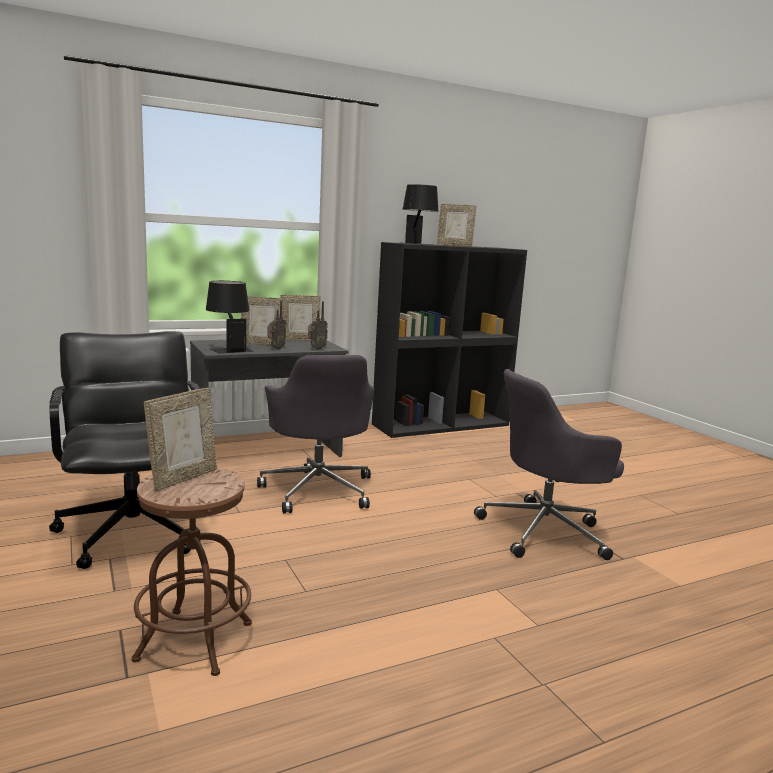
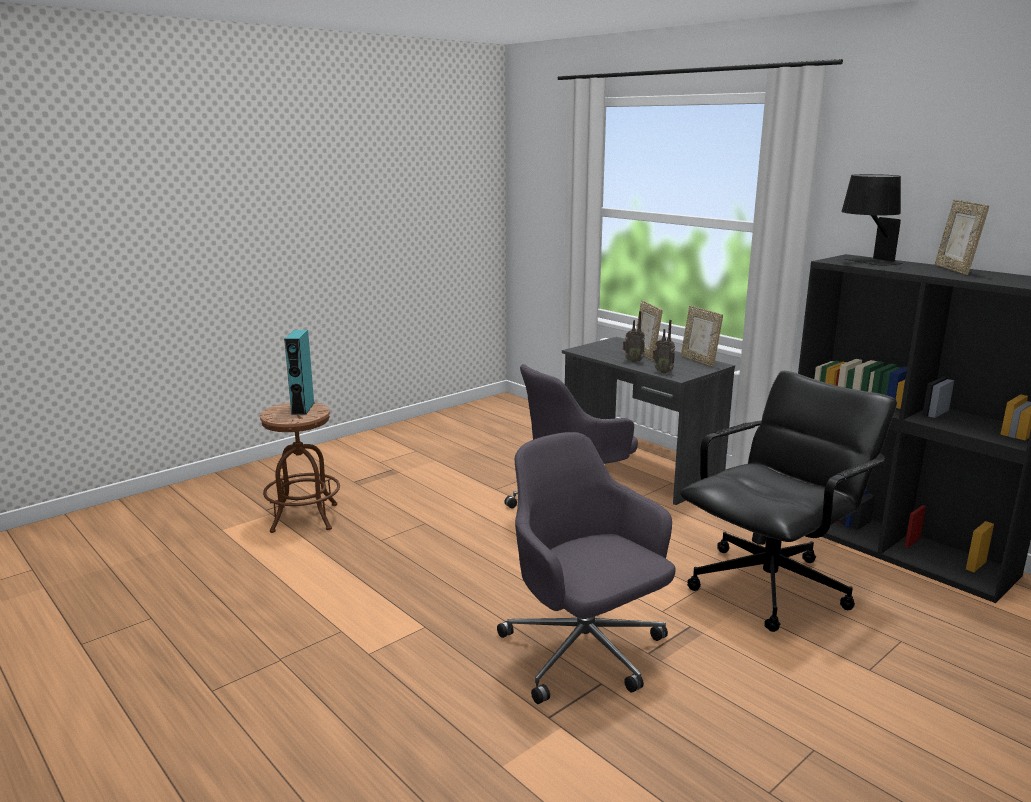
camera: 75 degrees right, 5 degrees up
(134, 531) = (435, 465): black office chair -> black office chair (771, 587)
(183, 478) = (303, 408): picture frame -> turquoise speaker
(228, 348) = (602, 350): black table lamp -> none

